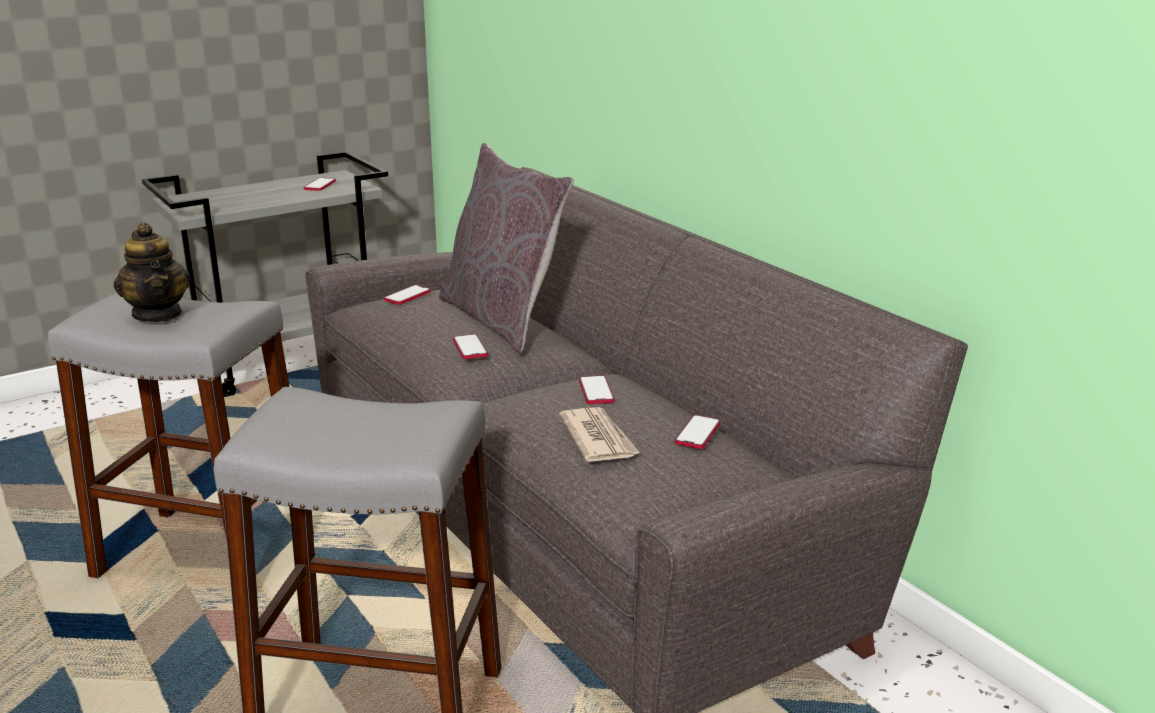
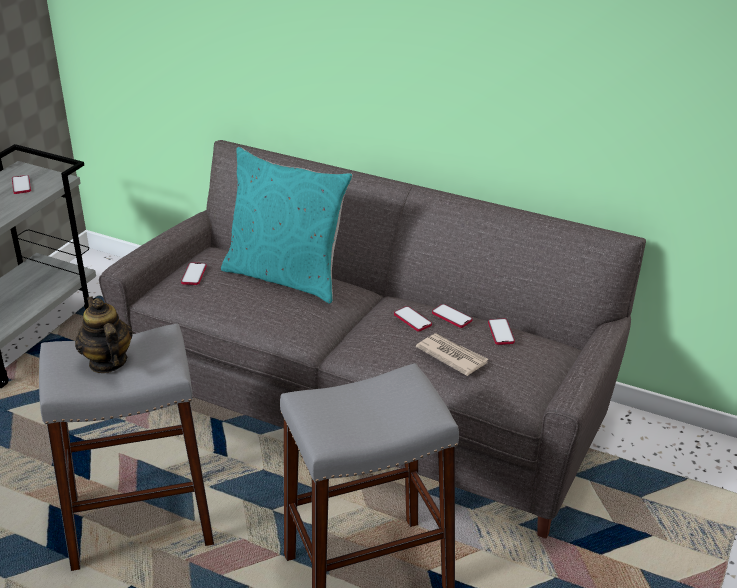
camera: 30 degrees left, 10 degrees up
(158, 314) = (107, 362): teapot -> teapot turned 150 degrees counterclockwise
(470, 348) = (294, 309): phone -> phone (452, 317)
(503, 319) = (286, 276): grey pillow -> turquoise pillow

